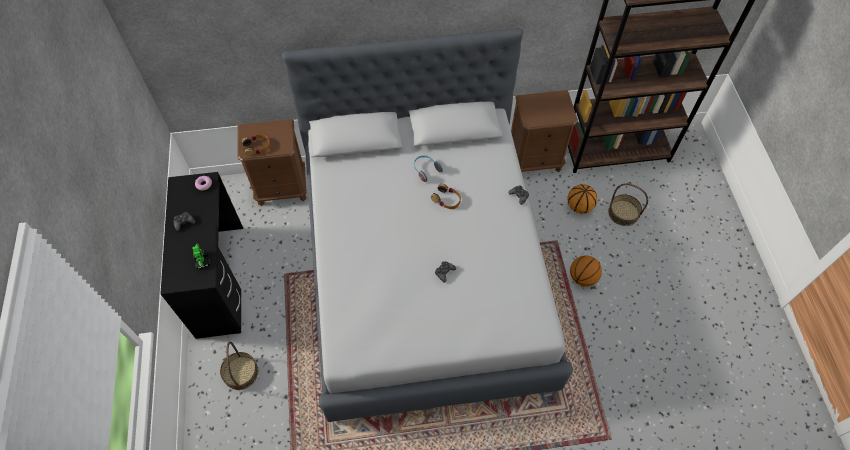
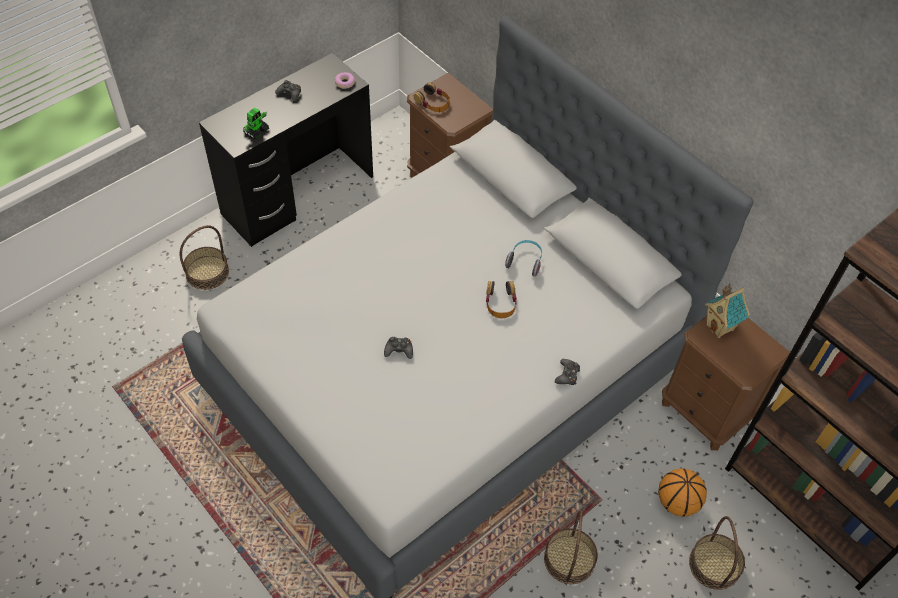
camera: 55 degrees right, 5 degrees down
(532, 109) = (720, 327): none -> toy house
(582, 277) = (569, 559): basketball -> basket

